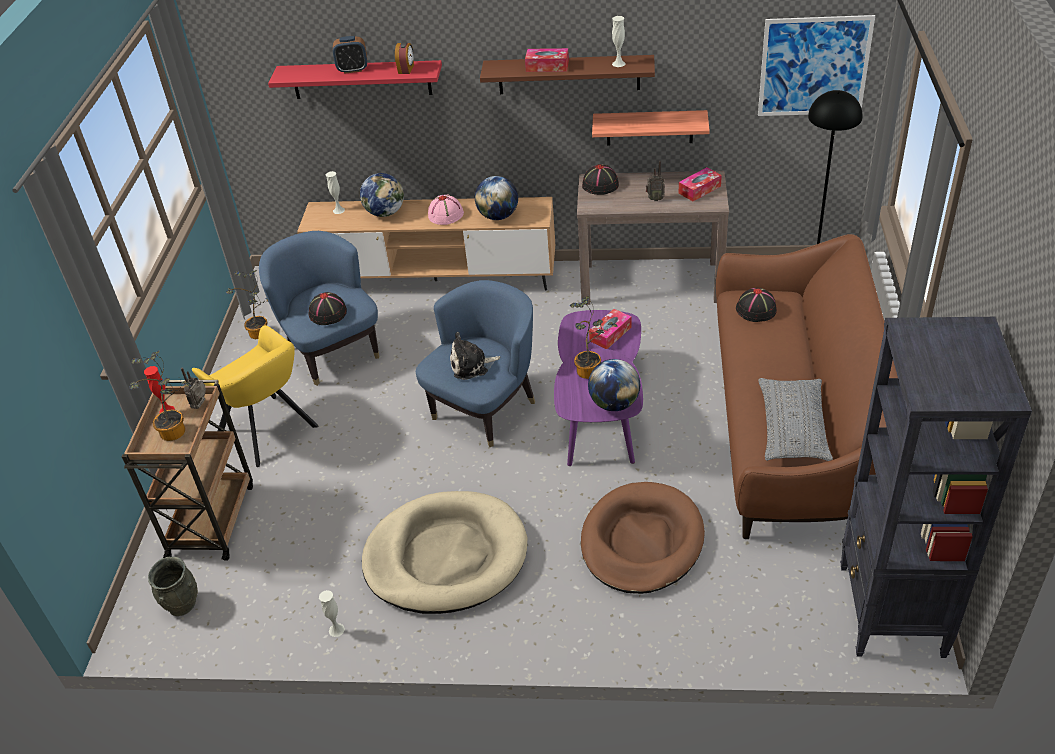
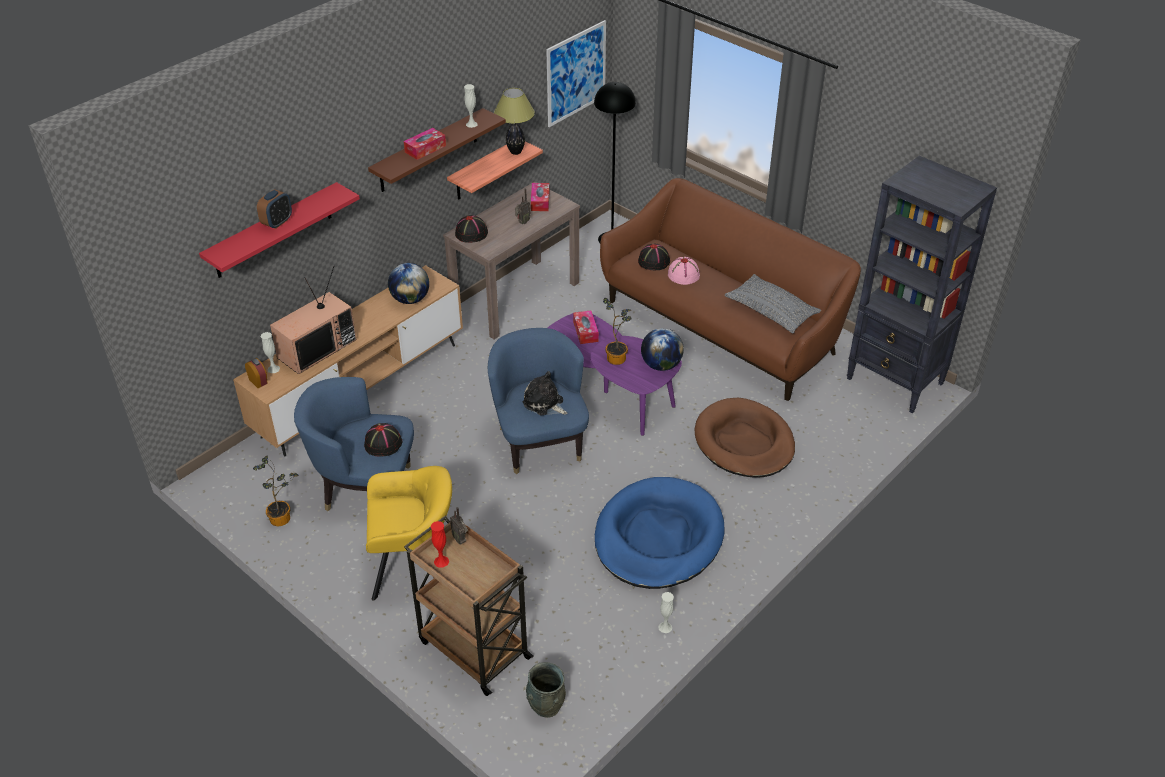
camera: 55 degrees left, 0 degrees up
(177, 432) = (476, 566): potted plant -> none
(385, 213) = (317, 348): globe -> television
(406, 69) = (323, 201): alarm clock -> alarm clock (258, 381)
(446, 214) = (368, 321): pink hat -> pink hat (683, 274)
(446, 557) = (658, 537): beige dog bed -> blue dog bed
(472, 365) = (544, 403): plush toy -> plush toy turned 105 degrees clockwise
(682, 120) = (515, 152): none -> table lamp

